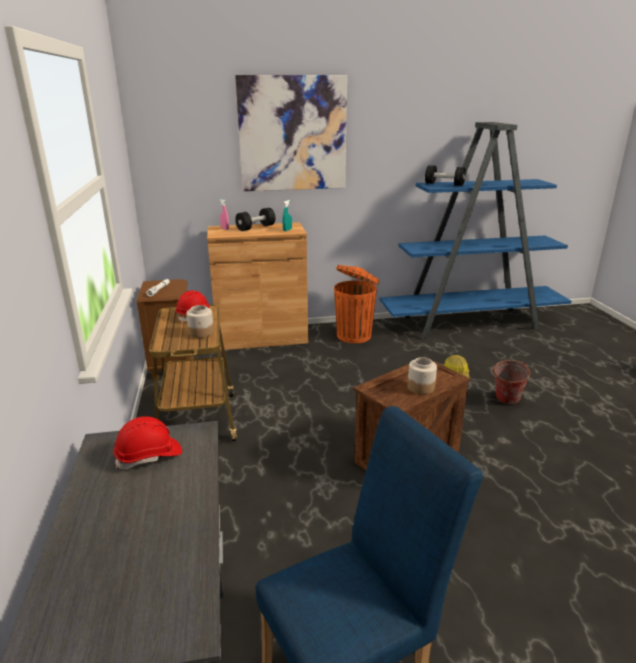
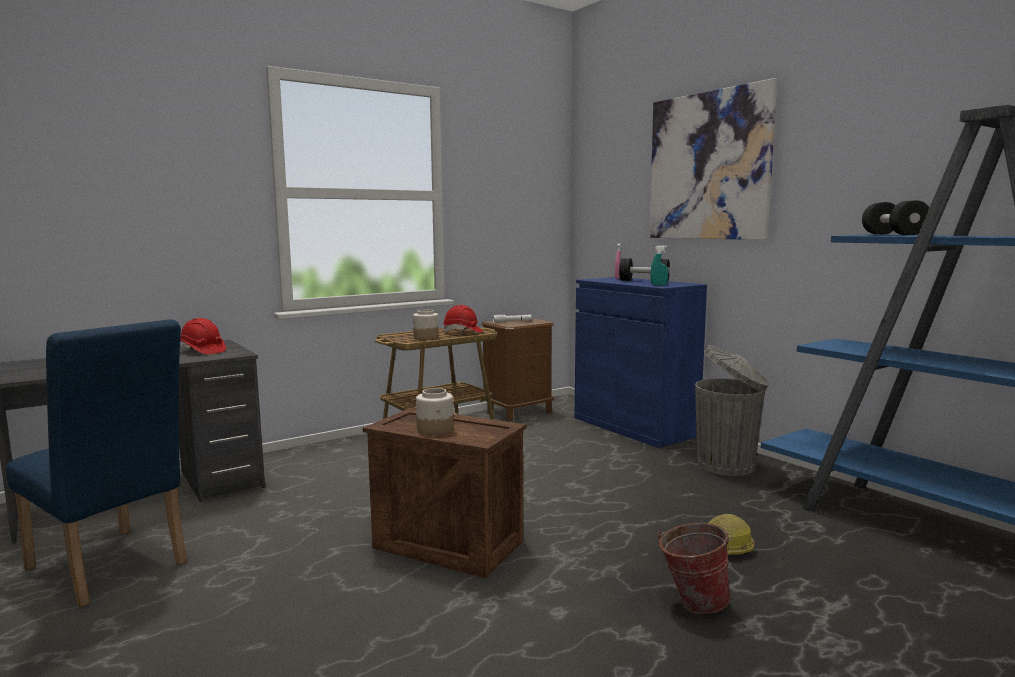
camera: 65 degrees right, 15 degrees down
(261, 337) = (634, 426): brown cabinet -> blue cabinet
(354, 335) = (727, 466): orange trash can -> grey trash can

